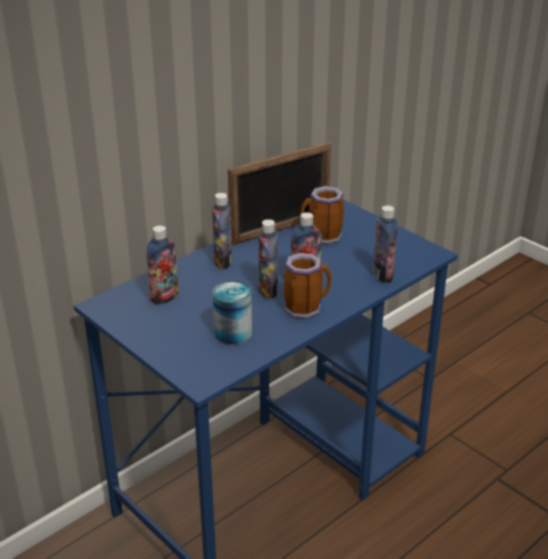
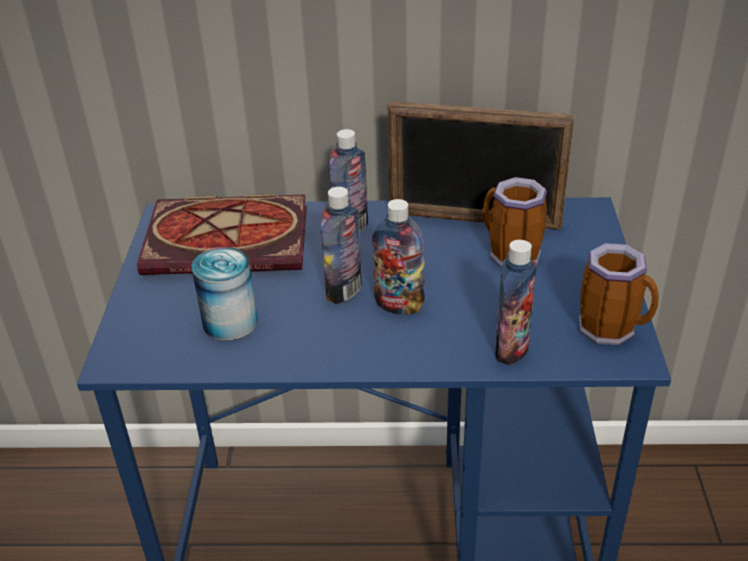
camera: 45 degrees right, 5 degrees up
(164, 297) = (232, 239): bottle -> book
(306, 307) = (351, 338): mug -> mug (612, 329)

